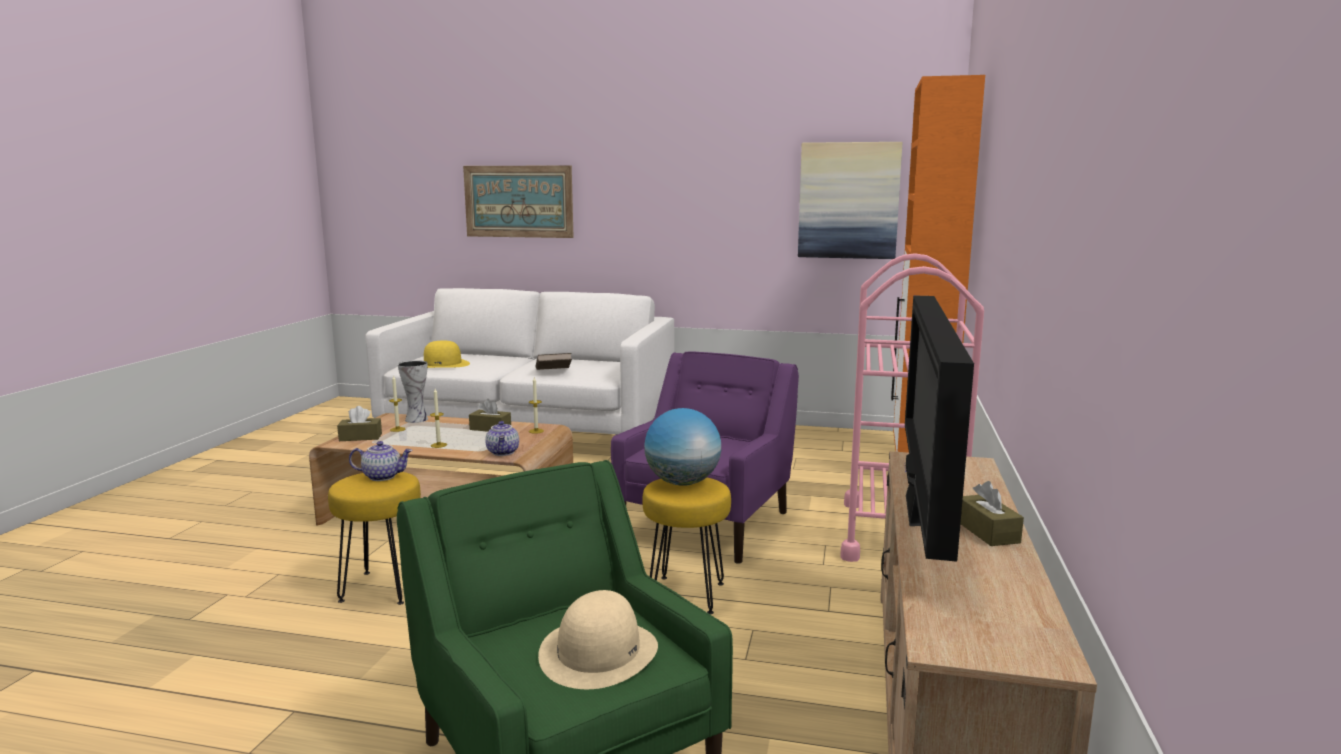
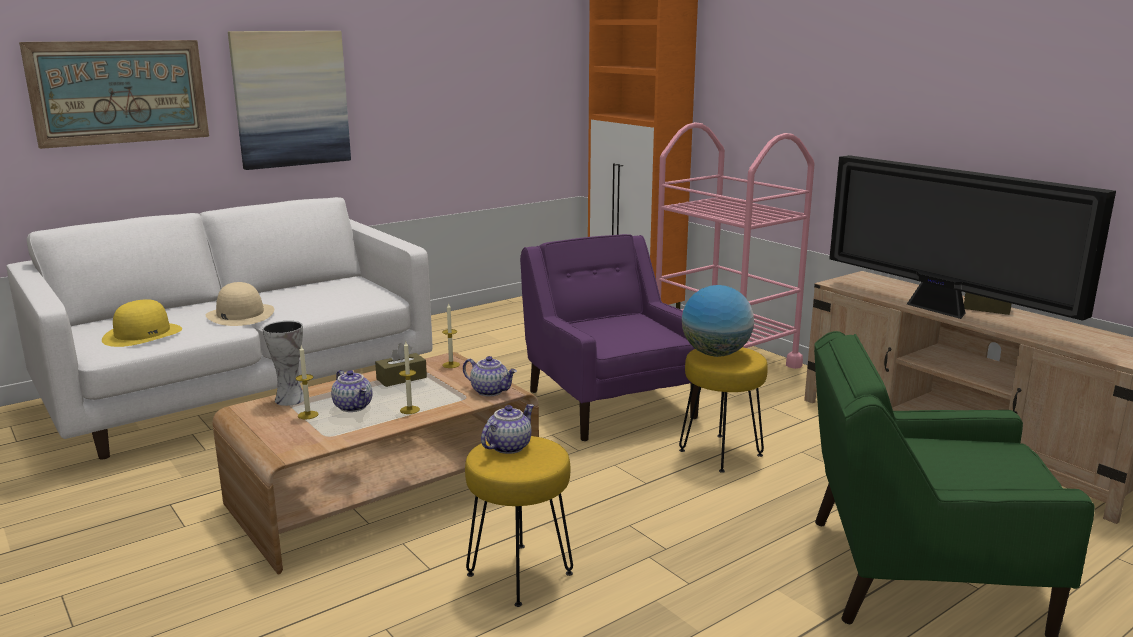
camera: 50 degrees left, 5 degrees up
(360, 437) = (297, 437): brown tissue box -> none
(425, 433) = (354, 407): none -> teapot
(553, 372) = (312, 306): brown book -> none
(598, 652) = (975, 464): beige hat -> beige hat (240, 315)
(848, 200) = (501, 74): picture -> picture (291, 99)

